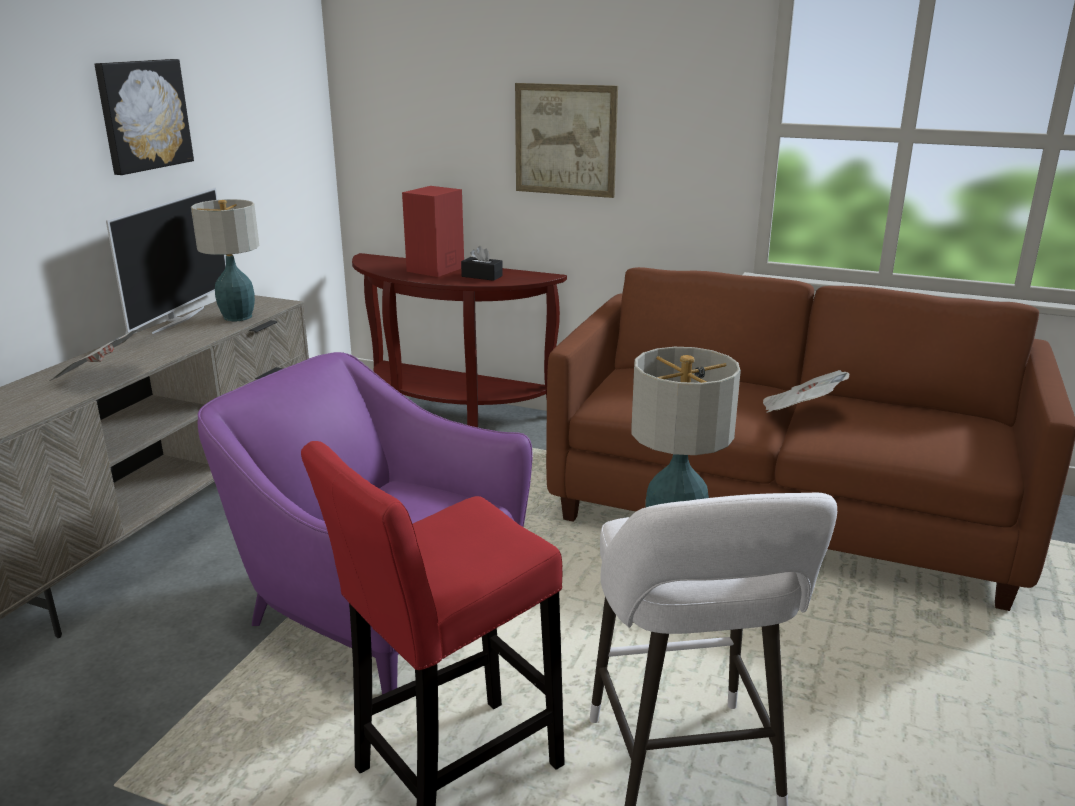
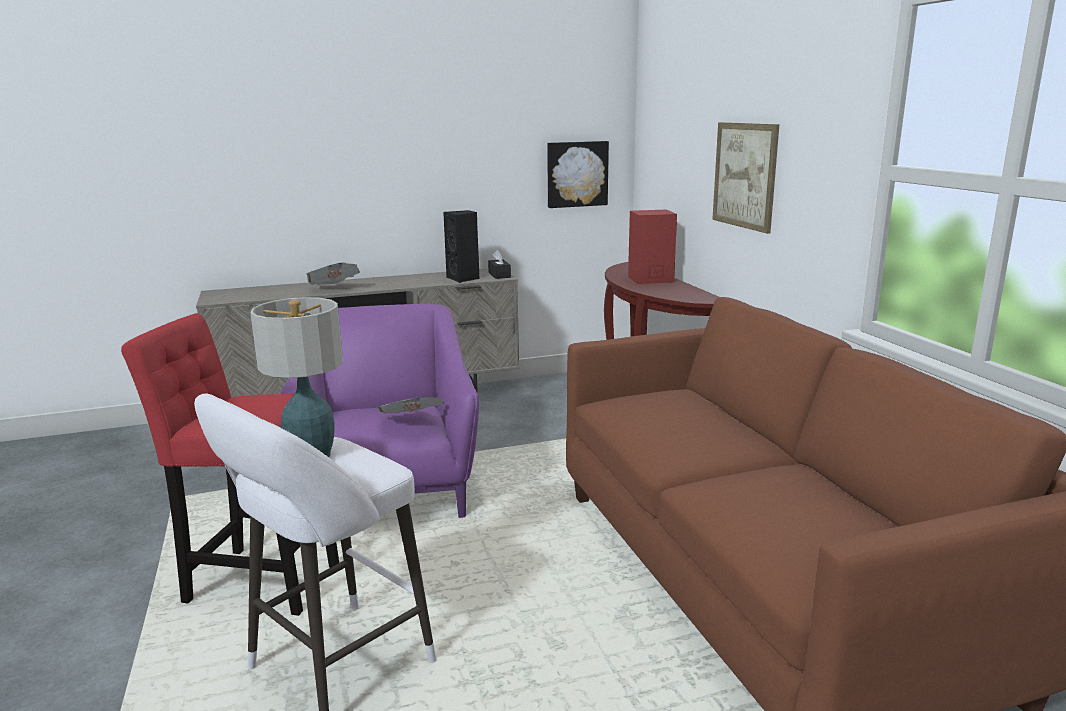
camera: 50 degrees right, 5 degrees down
(143, 115) = (436, 135): picture -> picture (576, 174)
(177, 320) = (435, 273): television -> none
(238, 317) = (463, 278): table lamp -> black speaker
(482, 276) = (667, 290): black tissue box -> black tissue box (499, 275)
(799, 411) = (736, 465): newspaper -> newspaper (411, 423)

